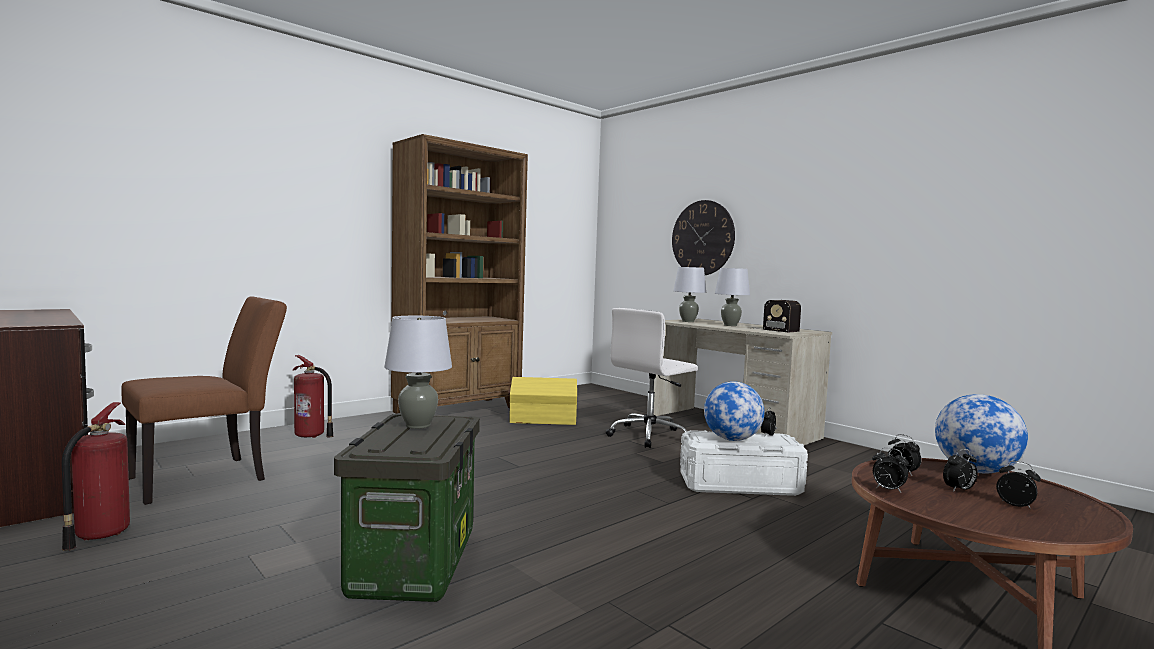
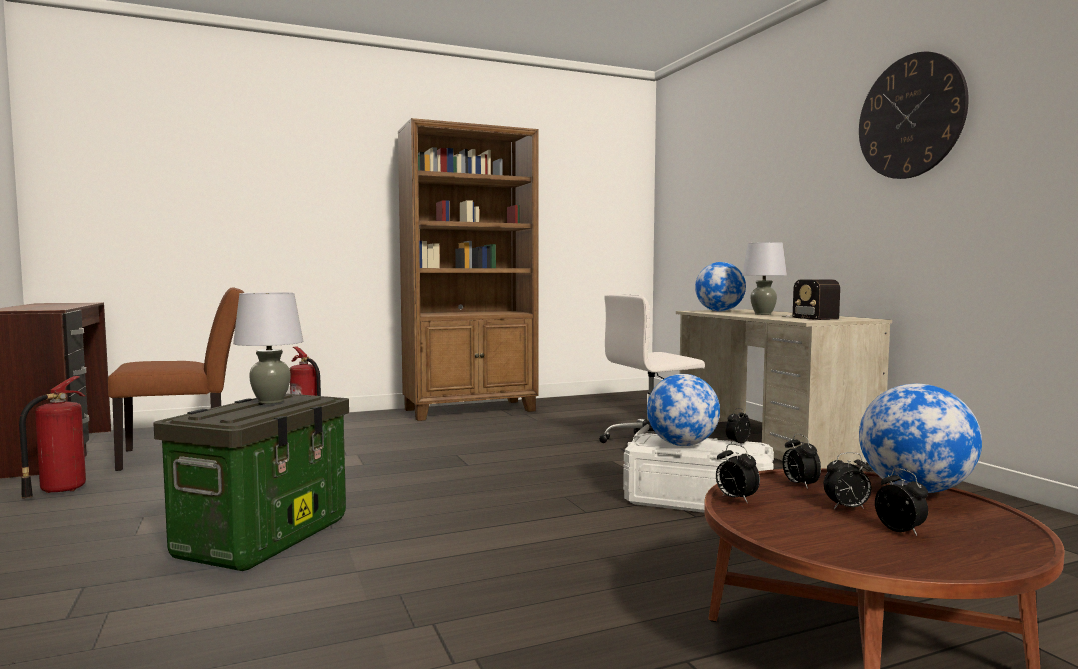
camera: 20 degrees right, 0 degrees up
(543, 420) = (548, 424): yellow storage box -> none
(688, 321) = (719, 311): grey table lamp -> globe
(702, 238) = (754, 210): wall clock -> wall clock (910, 116)

